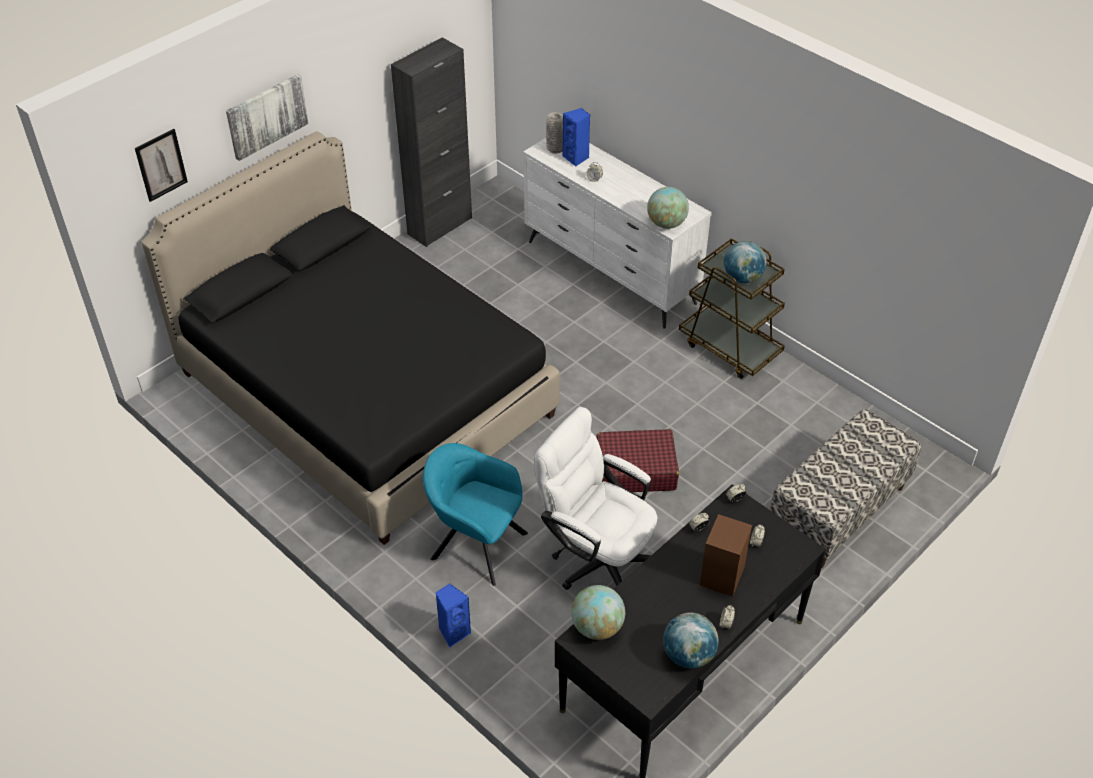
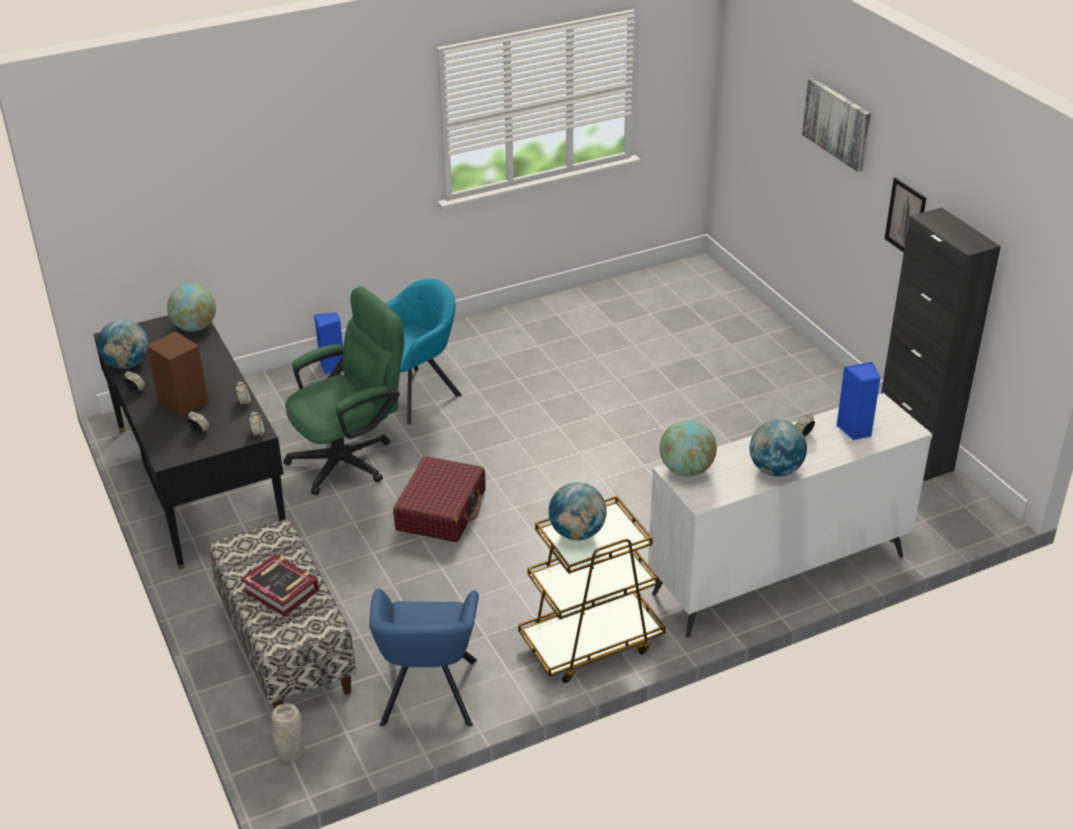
camera: 110 degrees right, 10 degrees down
(161, 165) = (764, 70): picture -> picture (905, 218)
(366, 394) = (642, 362): black bed -> none
(555, 149) = (881, 418): grey vase -> grey vase (289, 751)
(596, 557) = (351, 458): white office chair -> green office chair
(642, 185) = (775, 470): none -> globe
(829, 414) = (429, 696): none -> blue armchair
(853, 459) = (281, 590): none -> book

